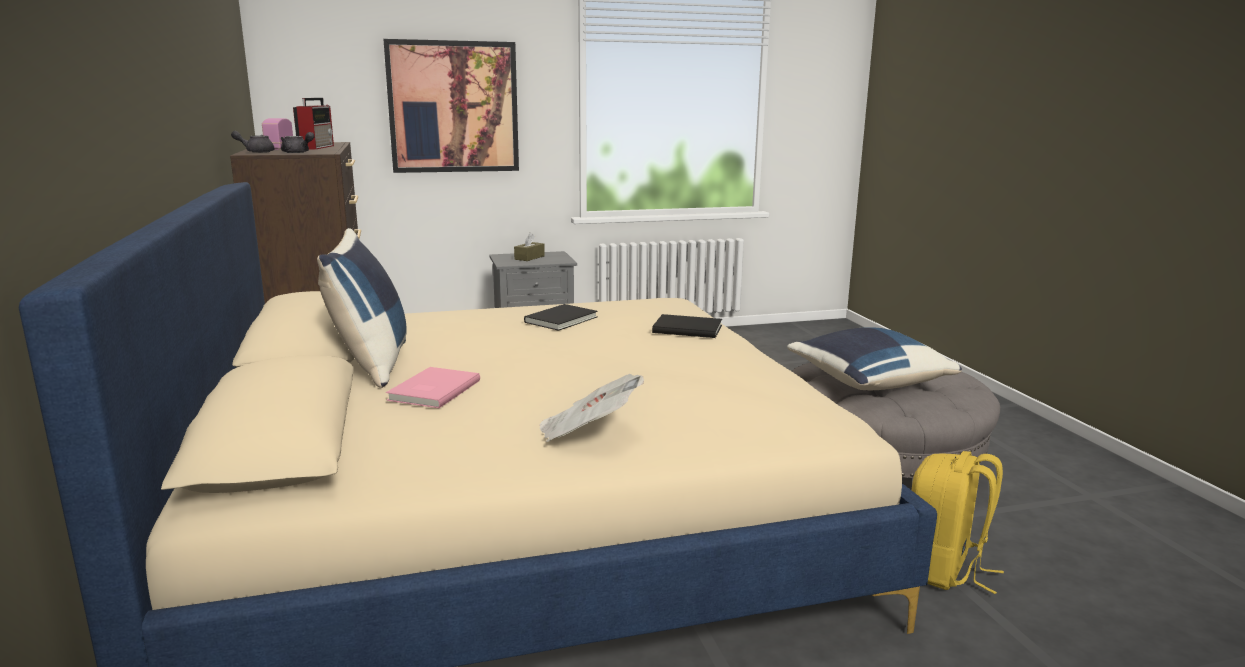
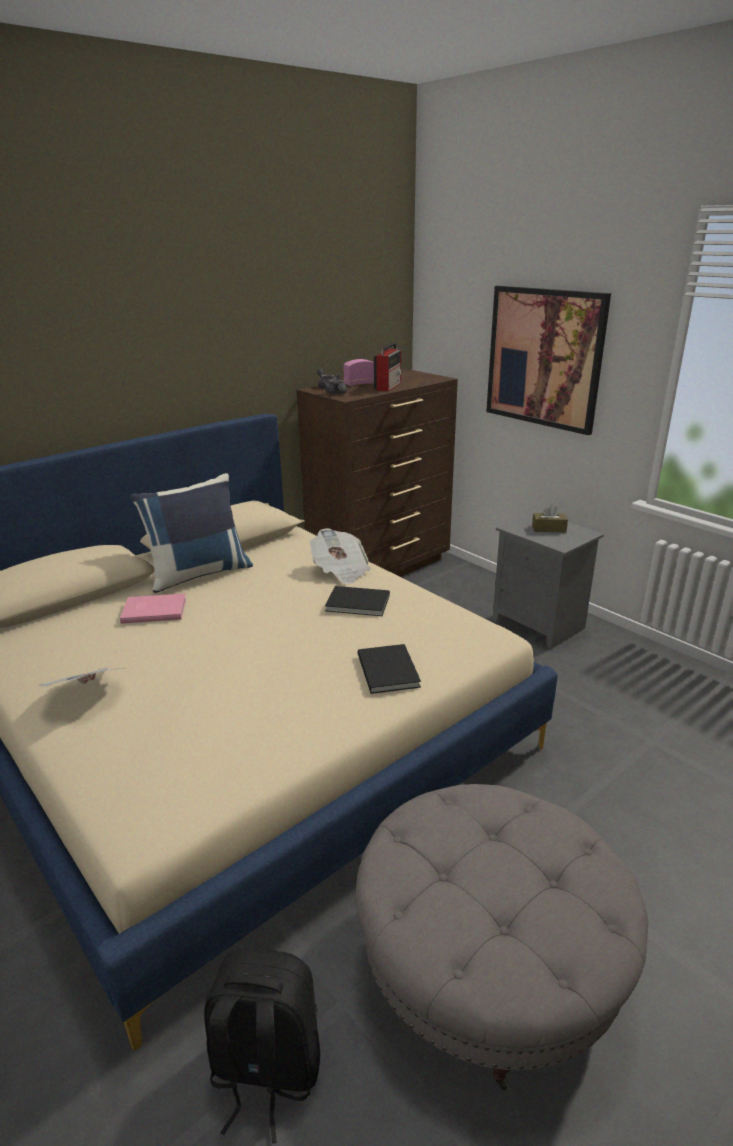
camera: 65 degrees right, 10 degrees up
(317, 147) = (388, 386): radio -> radio turned 45 degrees counterclockwise
(482, 316) = (340, 571): none -> newspaper
(867, 382) = (465, 854): blue pillow -> none
(944, 570) = (265, 1070): yellow backpack -> black backpack

